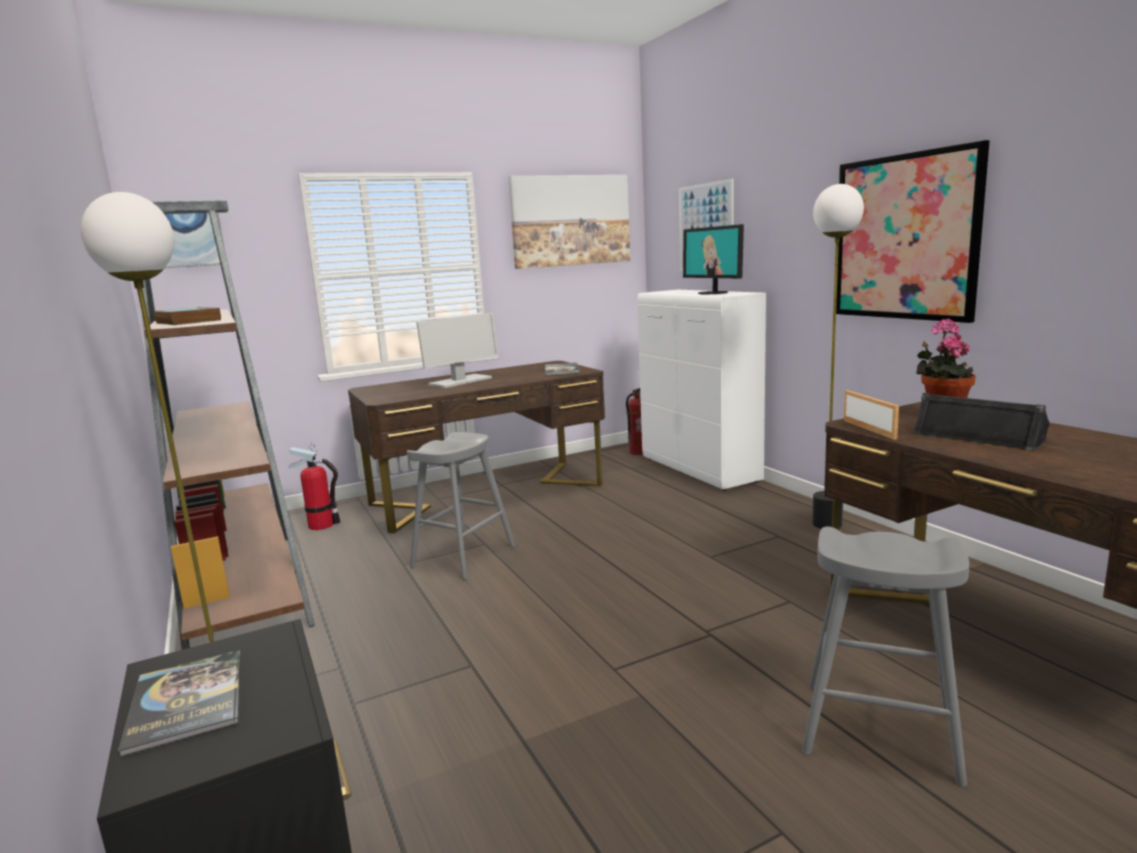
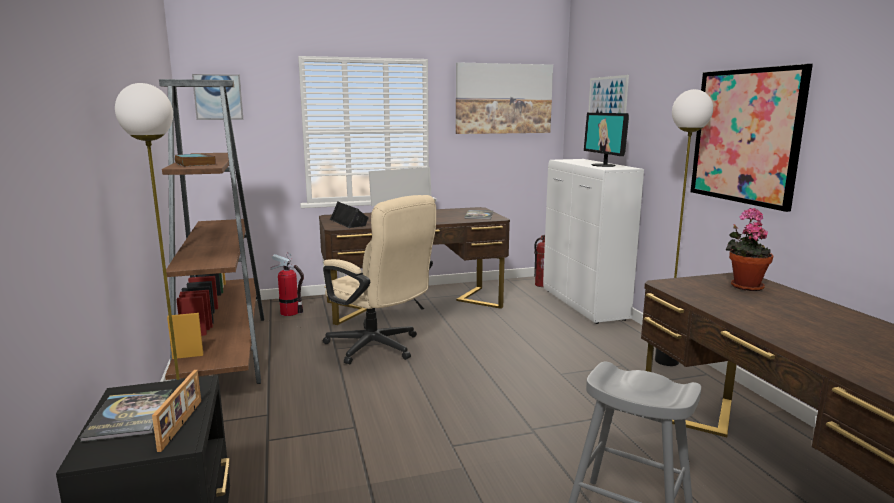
camera: 10 degrees right, 0 degrees up
(464, 556) = (379, 348): grey stool -> beige office chair
(870, 429) = (676, 290): picture frame -> picture frame (182, 424)
(978, 436) = (758, 306): black speaker -> black speaker (349, 222)

